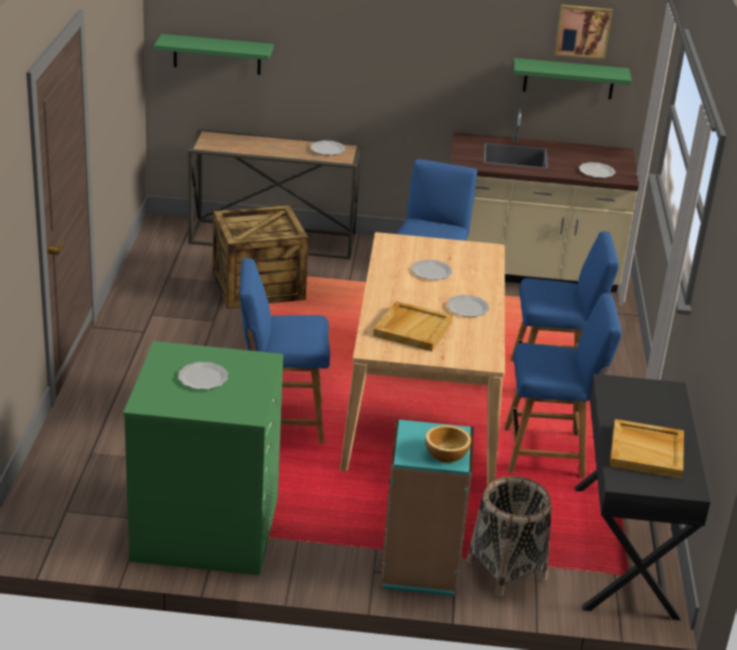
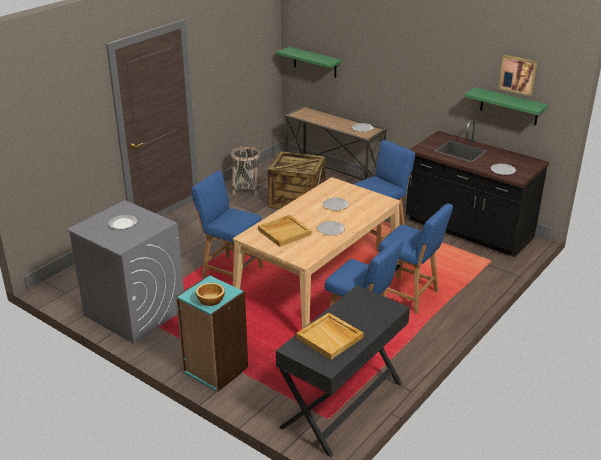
camera: 35 degrees right, 0 degrees up
(205, 528) = (134, 312): green washing machine -> grey washing machine
(506, 570) = (261, 389): basket -> basket (246, 189)
(528, 271) = (468, 230): beige counter -> black counter

